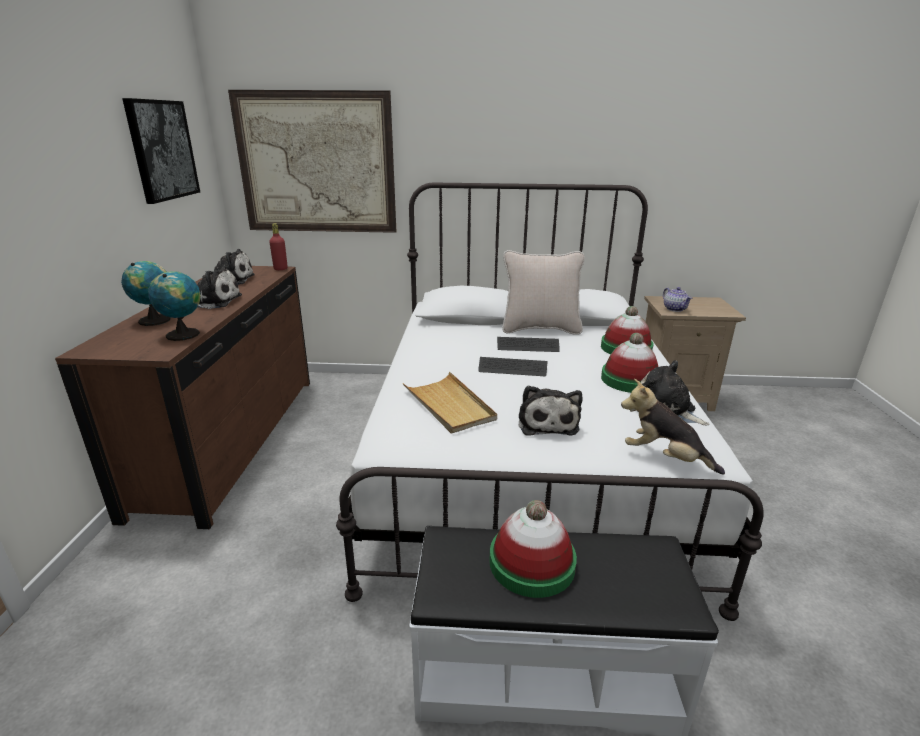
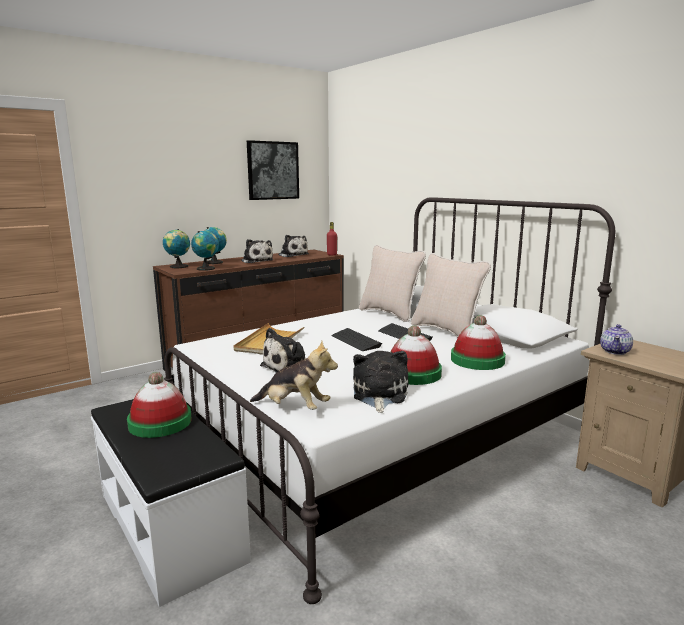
camera: 50 degrees right, 10 degrees down
(119, 345) = (178, 267): none -> globe
(316, 164) = (372, 183): picture -> none
(454, 327) = (389, 313): none -> beige pillow
(664, 458) = (294, 408): plush toy -> plush toy turned 120 degrees clockwise

